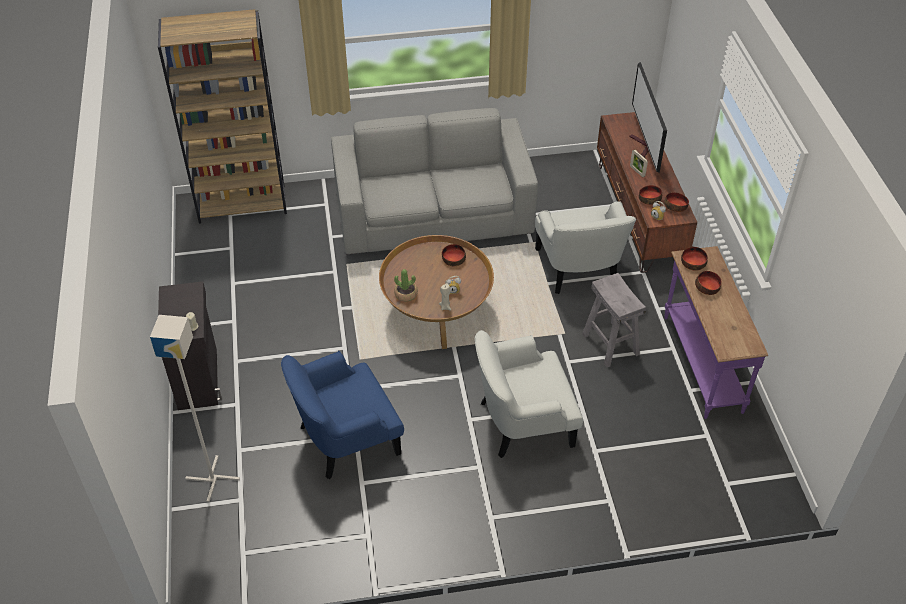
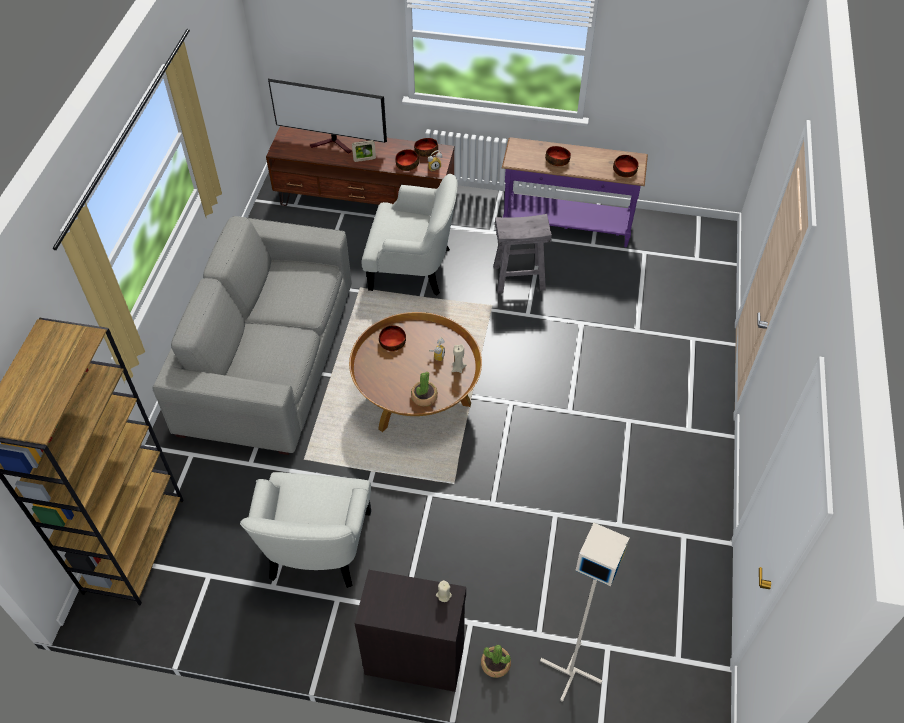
camera: 70 degrees left, 5 degrees up
(206, 428) = (495, 664): none -> potted plant
(345, 439) = (558, 524): blue armchair -> none
(523, 422) = (587, 371): white armchair -> white armchair (317, 547)
(693, 263) = (523, 158): bowl -> bowl (624, 171)

